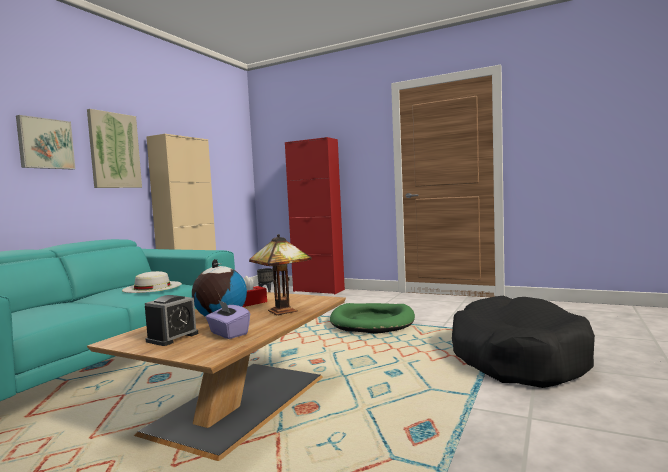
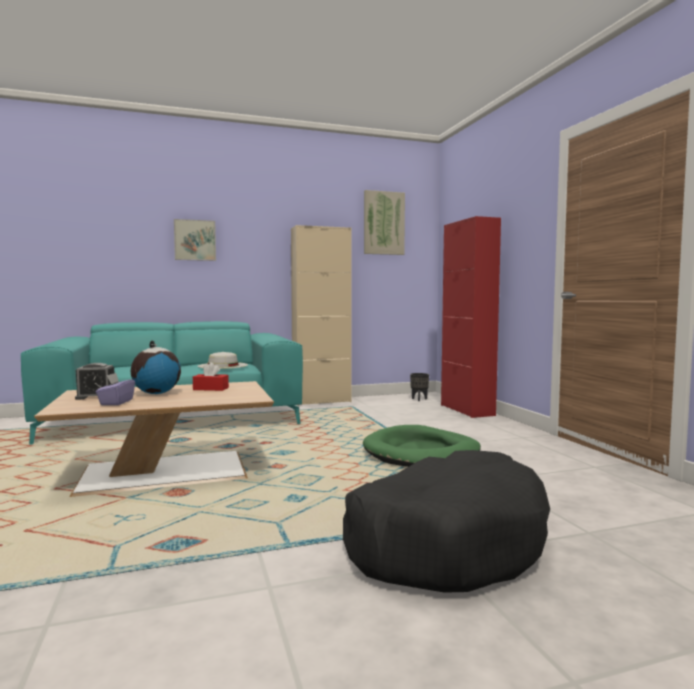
camera: 45 degrees right, 0 degrees up
(114, 150) = (257, 243): picture -> picture (383, 223)
(284, 311) = (197, 399): table lamp -> none

